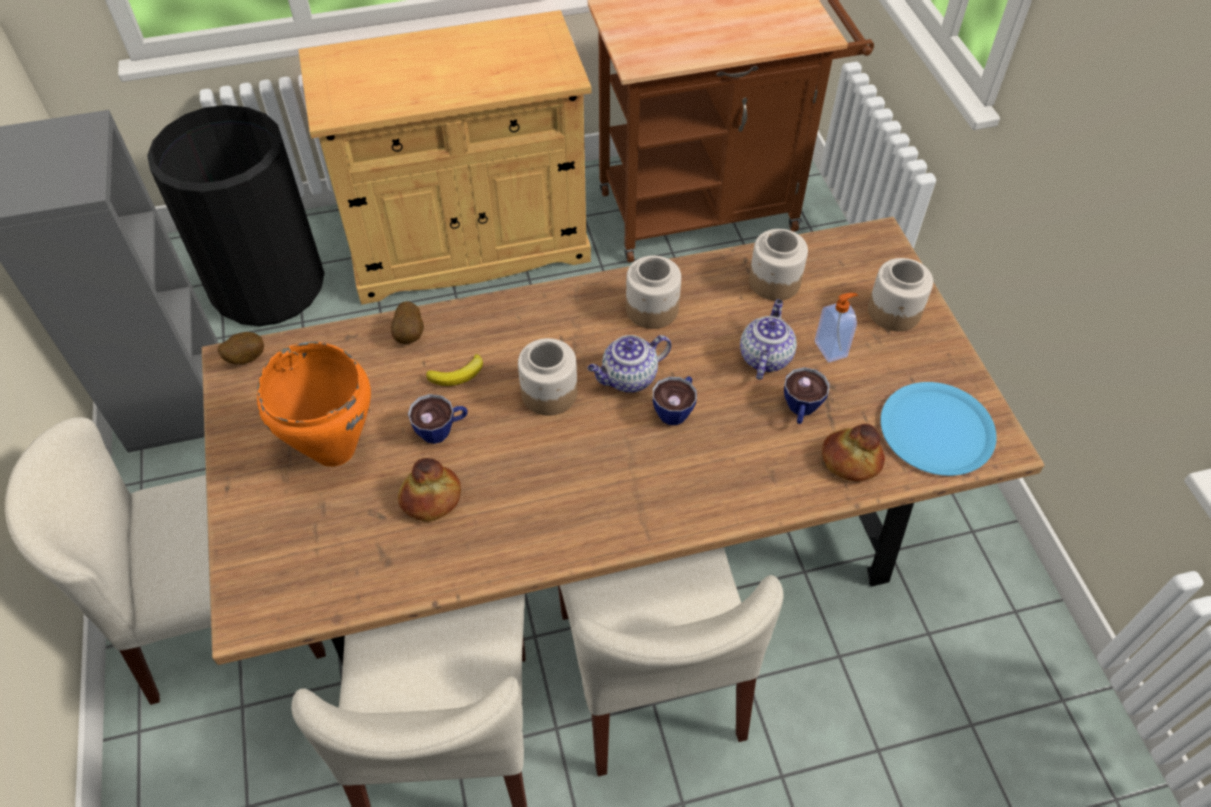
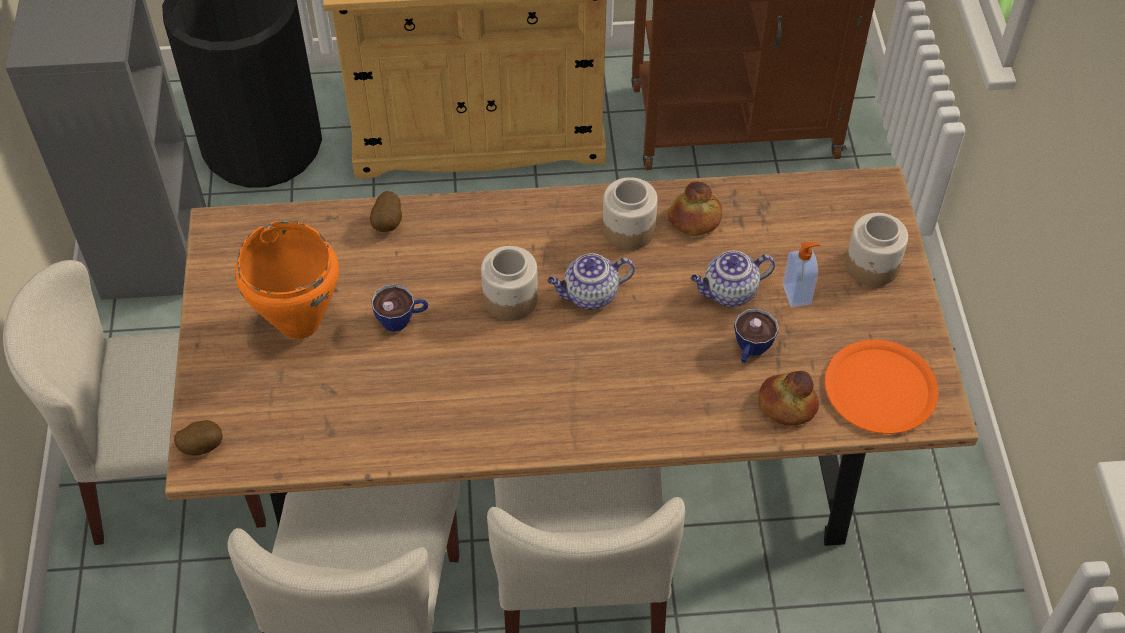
camera: 10 degrees right, 0 degrees up
(245, 358) = (230, 225): potato -> potato (202, 446)
(430, 498) = (380, 381): bread -> bread (694, 219)
(458, 374) = (427, 268): banana -> none
(676, 409) = (629, 331): cup -> none
(765, 357) = (729, 293): teapot -> teapot turned 135 degrees counterclockwise
(773, 281) = (757, 218): jar -> none
(936, 430) = (880, 388): blue plate -> orange plate

